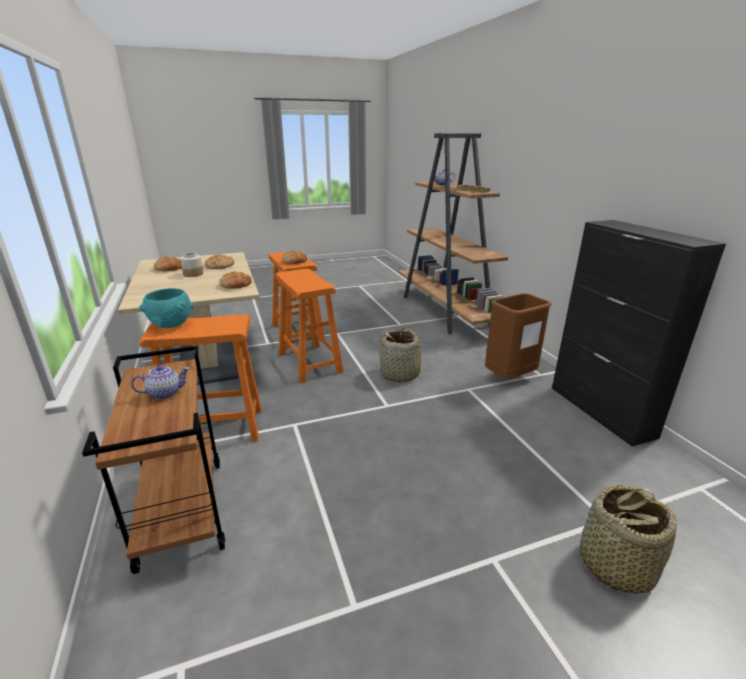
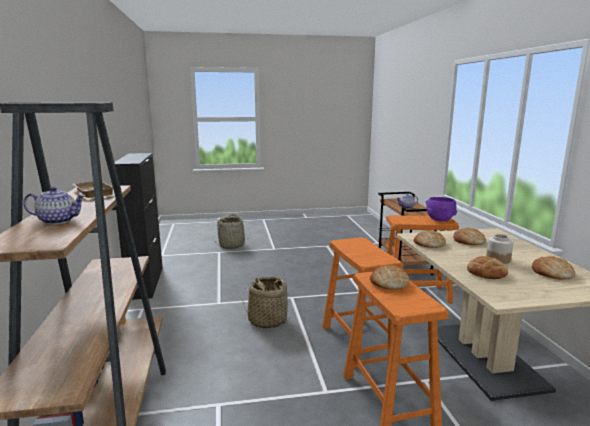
camera: 170 degrees left, 10 degrees down
(171, 324) = (439, 220): turquoise bowl -> purple bowl
(189, 289) = (468, 241): none -> bread
(509, 378) = (173, 308): brown trash can -> none

